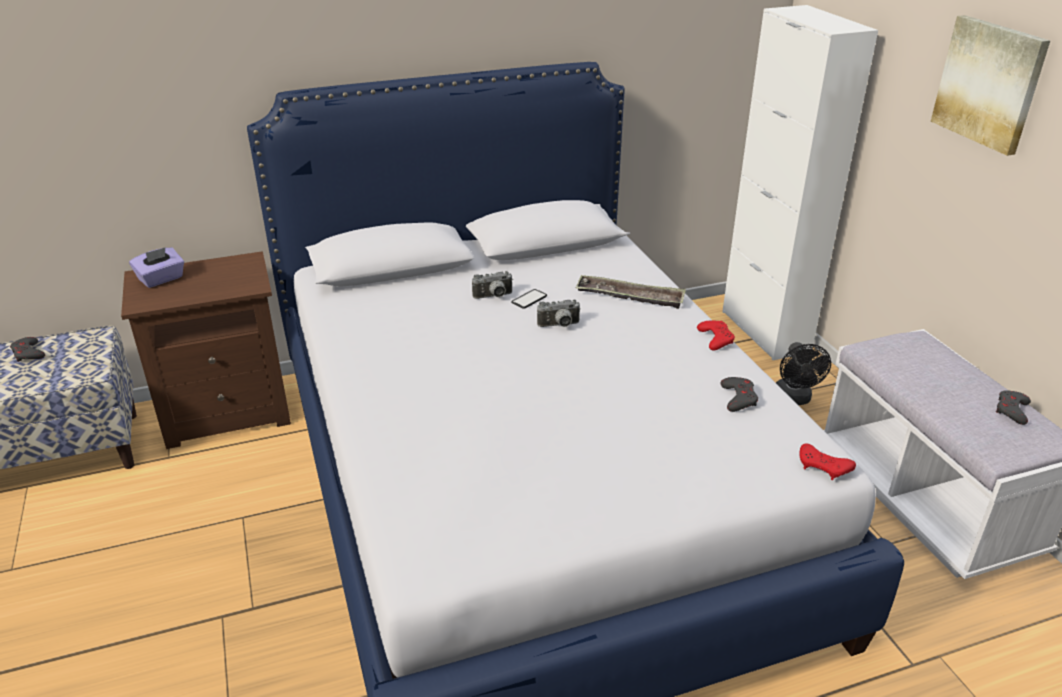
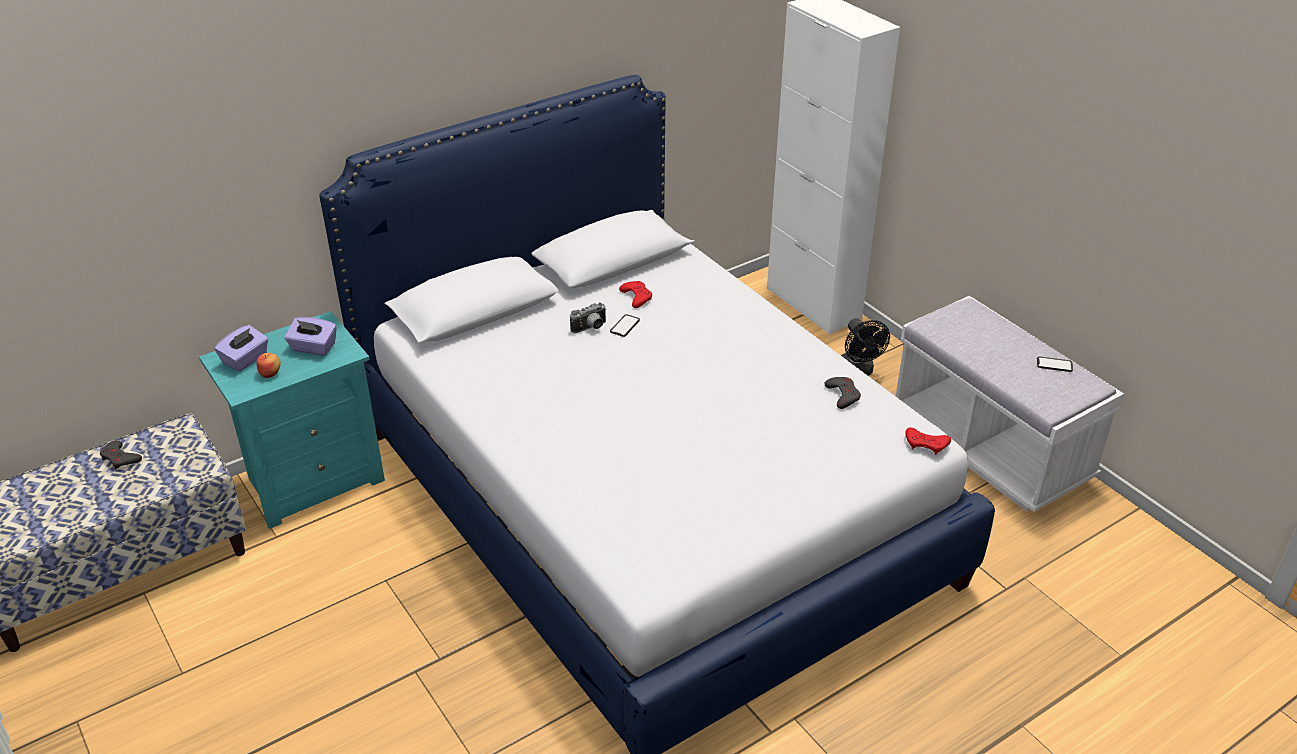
camera: 15 degrees left, 5 degrees up
(174, 293) = (270, 373): none -> apple
(226, 278) = (313, 348): none -> purple tissue box
(228, 413) = (313, 480): brown nightstand -> turquoise nightstand
(559, 326) = (664, 350): camera -> none
(630, 297) = (716, 309): tray -> none
(716, 338) = (806, 340): red game controller -> red game controller (636, 297)
(989, 83) = (1006, 85): picture -> none
(1012, 410) = (1054, 365): grey game controller -> phone

